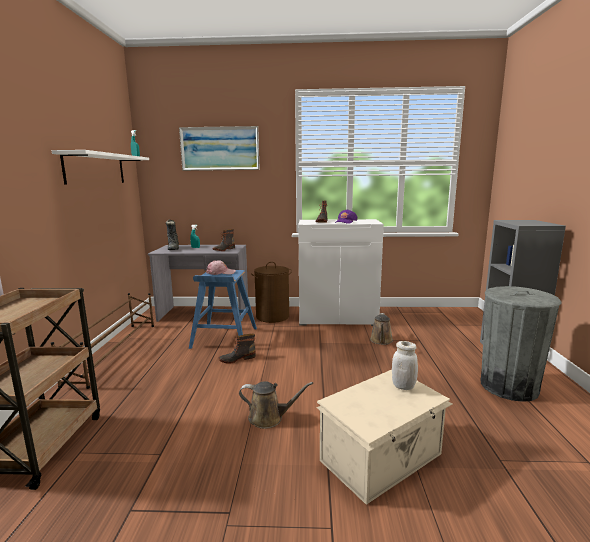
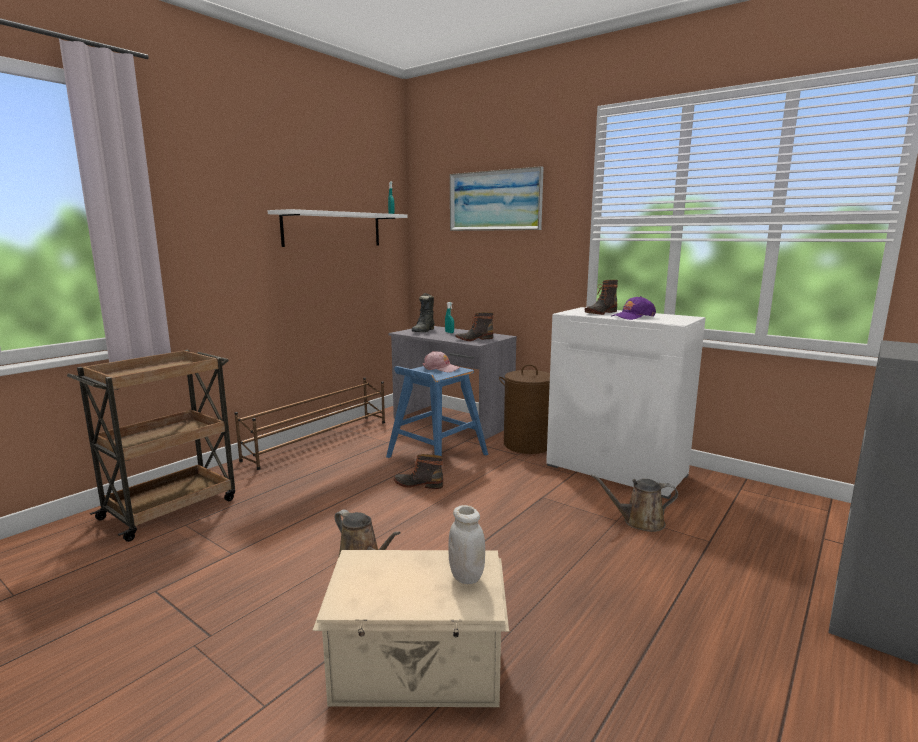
camera: 35 degrees right, 0 degrees up
(381, 341) = (639, 522): brown watering can -> brown watering can turned 45 degrees clockwise
(509, 386) = (778, 676): grey trash can -> none

